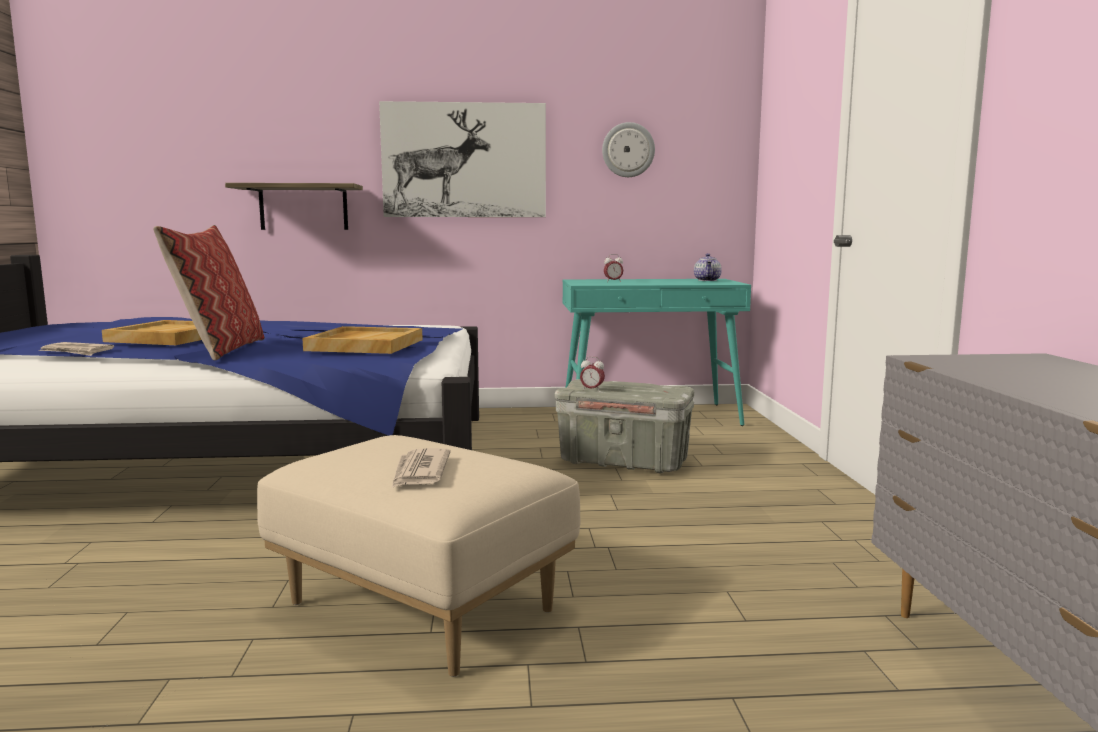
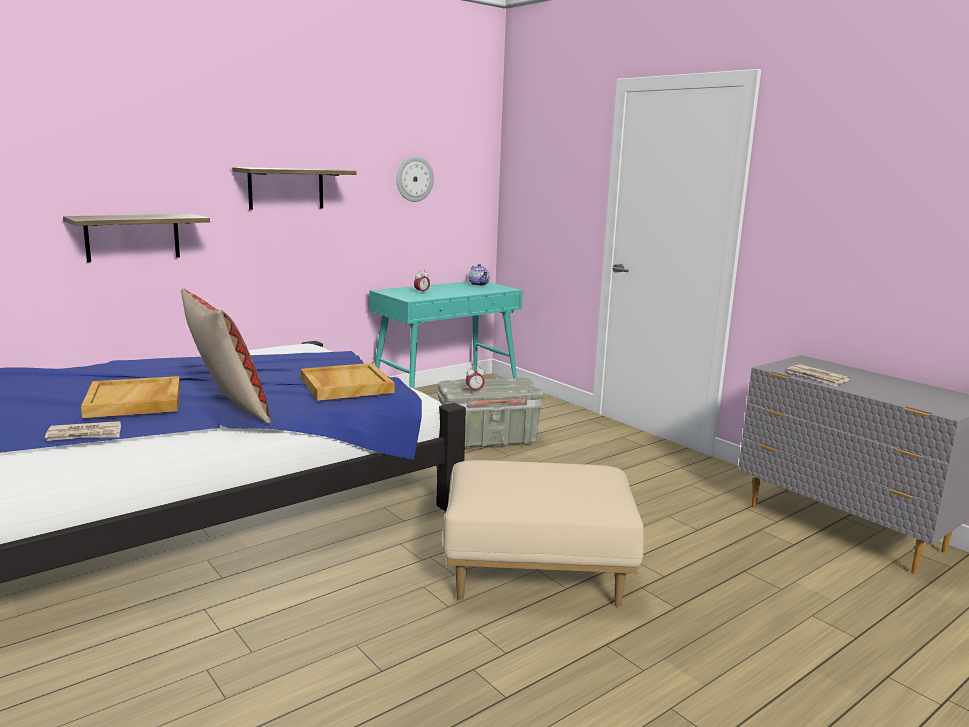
camera: 35 degrees left, 5 degrees up
(419, 472) = (562, 486): newspaper -> newspaper (817, 377)
(464, 160) = (286, 188): picture -> shelf

